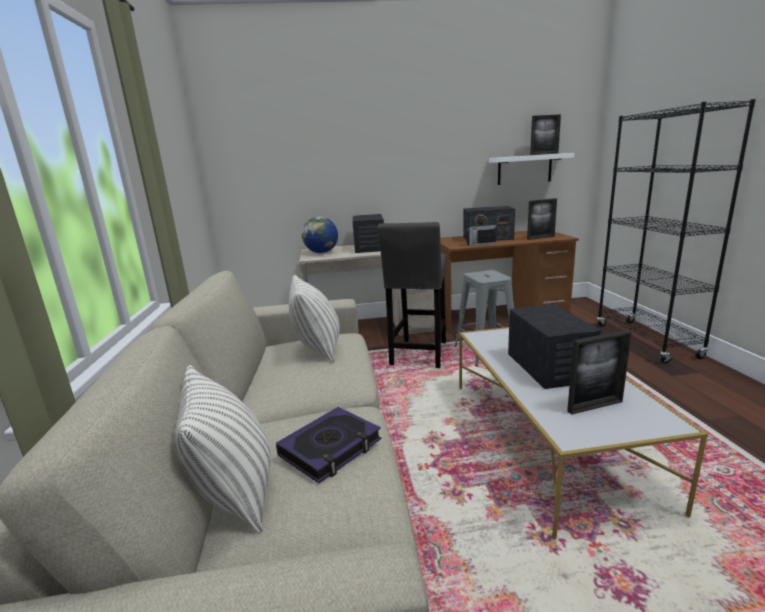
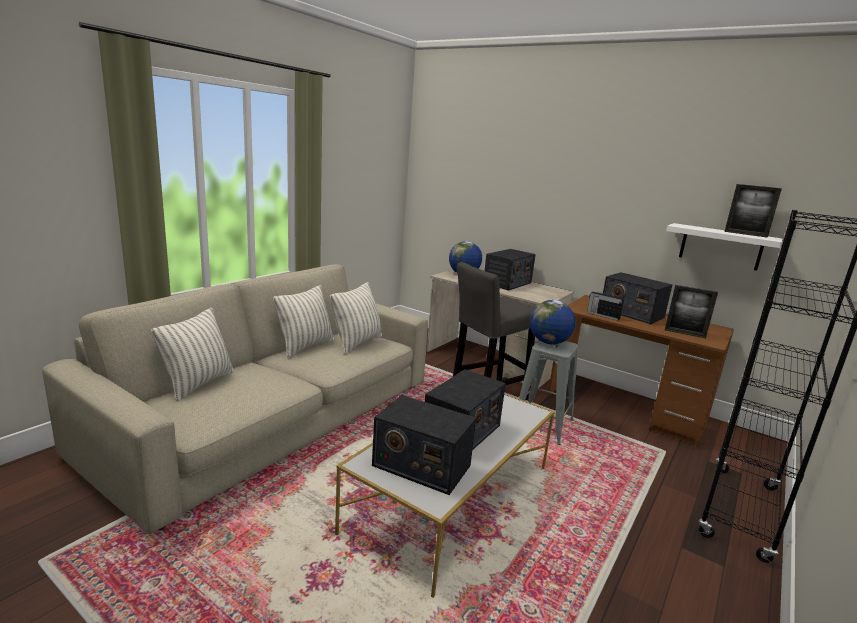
camera: 40 degrees right, 0 degrees up
(265, 379) = (305, 346): none -> pillow
(331, 448) = (251, 389): book -> none
(479, 275) = (549, 342): none -> globe
(595, 406) = (421, 465): picture frame -> radio

